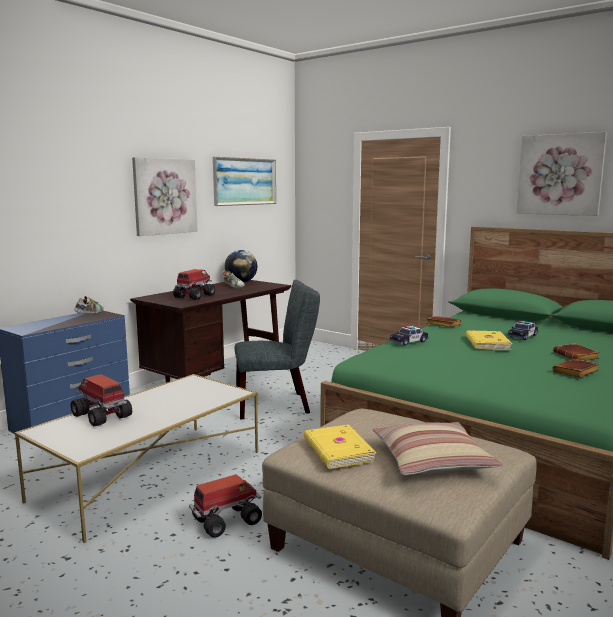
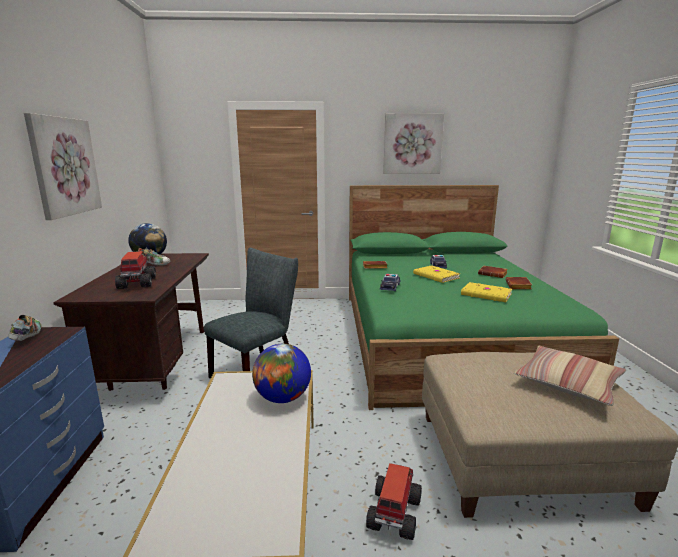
camera: 40 degrees left, 5 degrees up
(102, 416) = (208, 471): toy truck -> none
(204, 400) = (283, 398): none -> globe
(245, 181) = (127, 148): picture -> none
(337, 450) = (509, 403): yellow book -> yellow book (486, 295)

